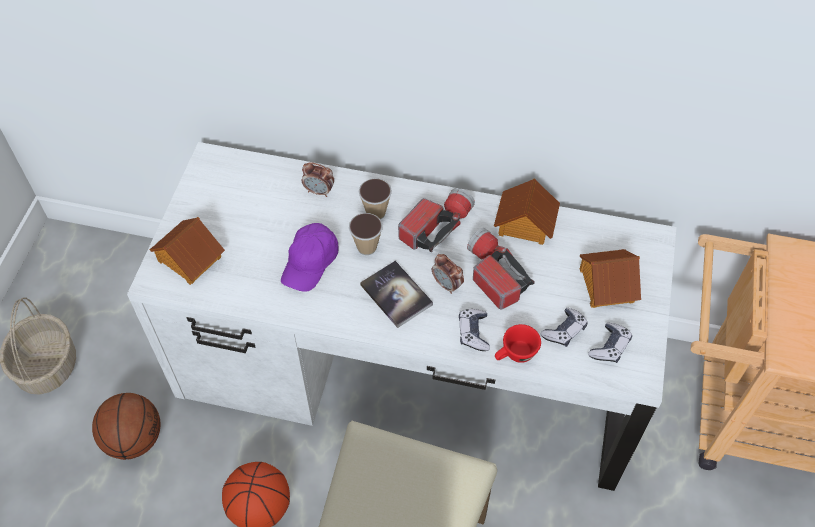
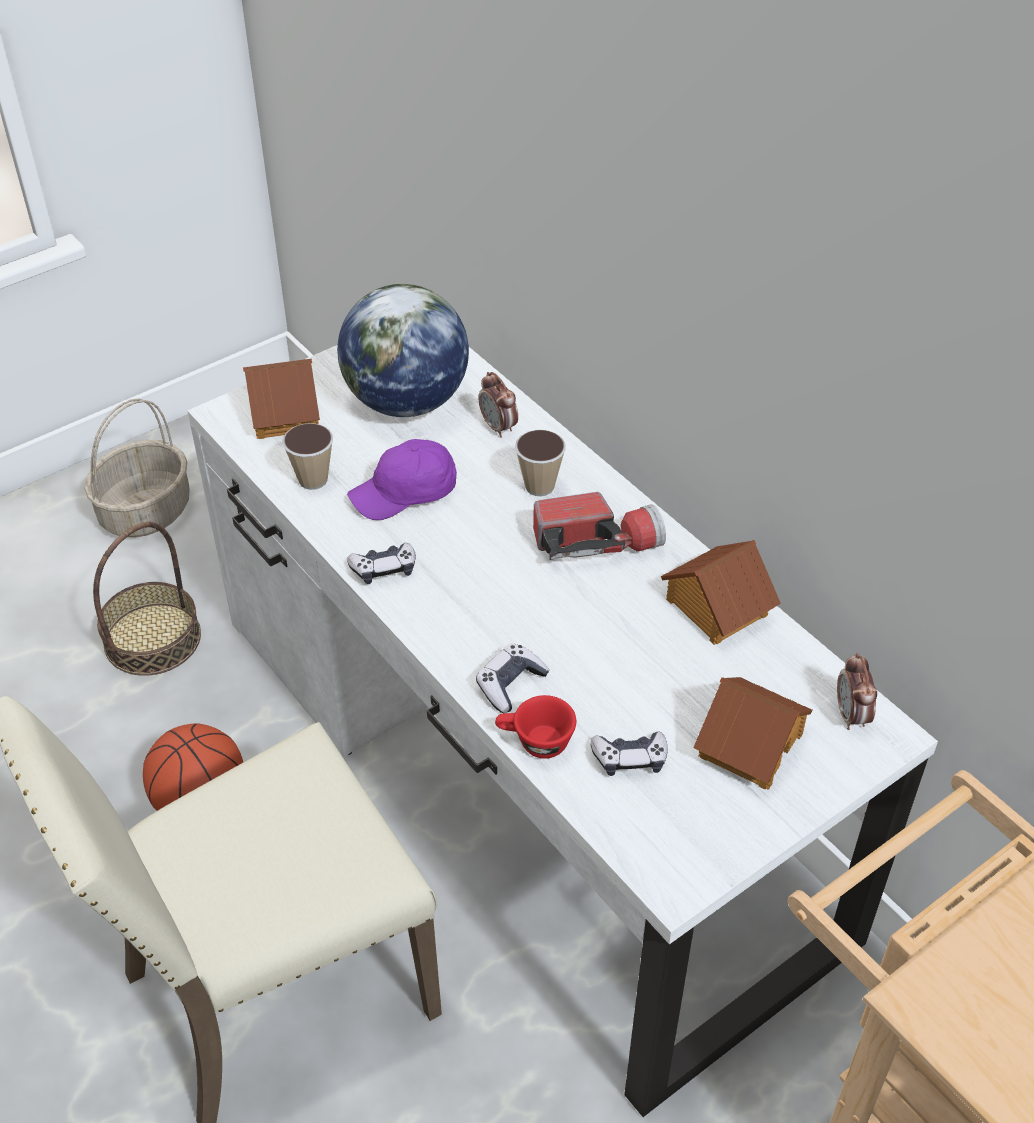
camera: 40 degrees right, 10 degrees down
(134, 438) = (152, 639): basketball -> basket
(252, 207) = (406, 402): none -> globe
(367, 247) = (487, 515): cup -> cup (313, 479)
(396, 295) = (464, 585): book -> none
(447, 285) = (538, 613): alarm clock -> alarm clock (851, 715)
(493, 274) = (609, 638): flashlight -> none
(609, 347) = (671, 818): game controller -> game controller (384, 569)

